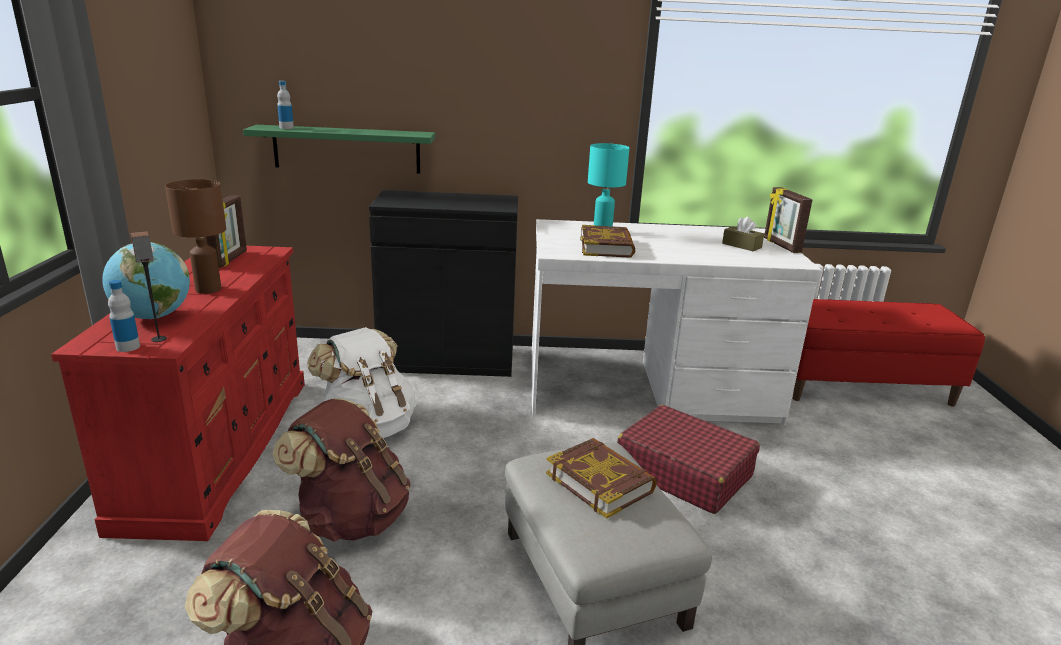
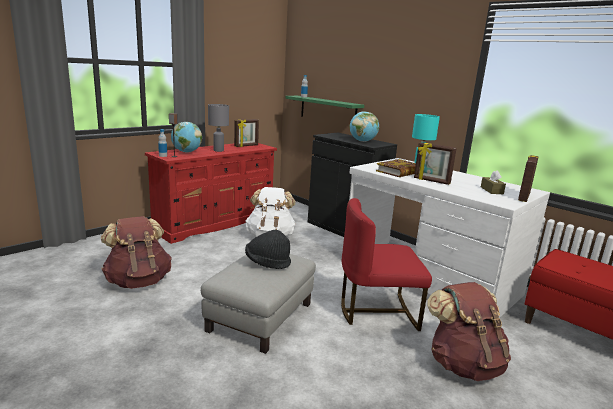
camera: 45 degrees right, 5 degrees down
(207, 289) = (218, 150): brown table lamp -> grey table lamp
(351, 518) = (216, 258): brown backpack -> brown backpack (463, 364)
(469, 202) = (362, 141): none -> globe
(600, 482) = (267, 263): book -> black hat
(670, 251) = (431, 181): none -> picture frame
(683, 472) = (377, 311): red suitcase -> red chair

